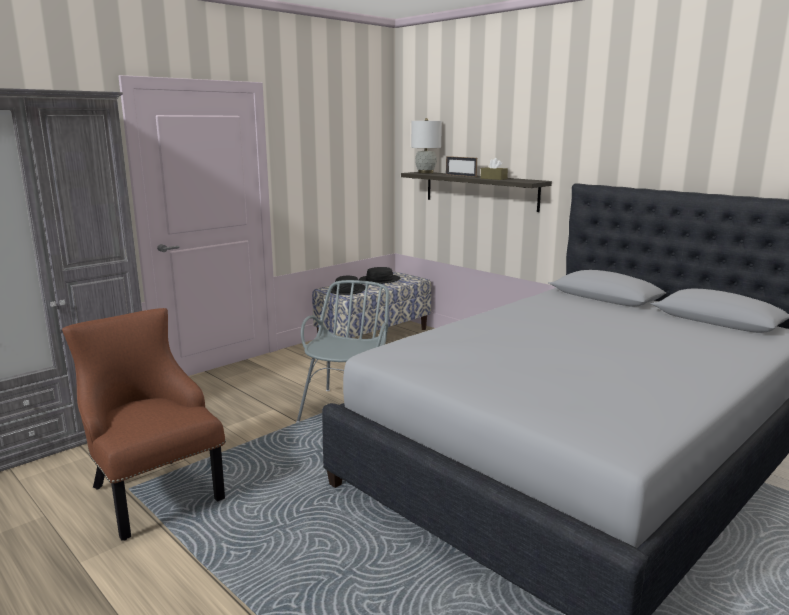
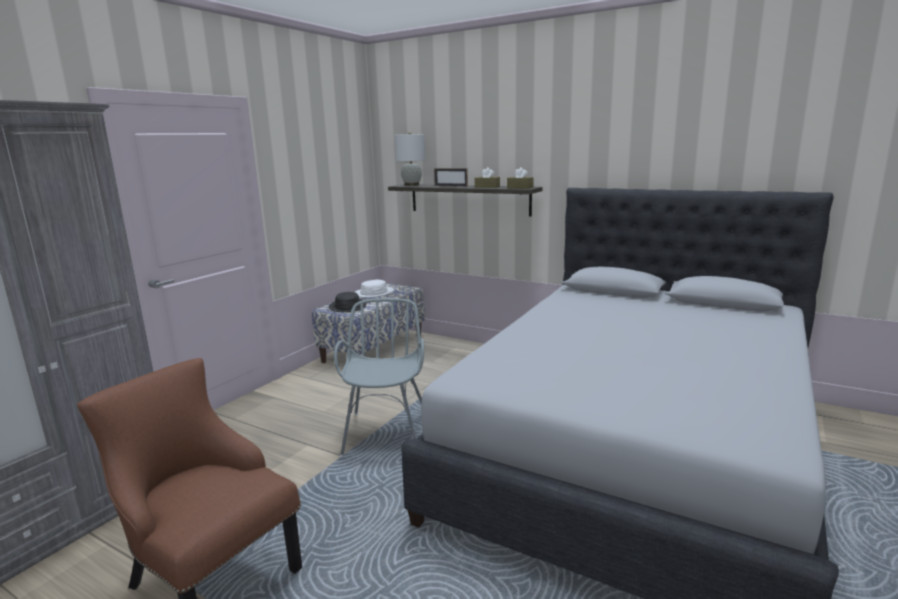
camera: 15 degrees left, 0 degrees up
(379, 280) = (374, 293): black hat -> white hat
(525, 181) = (520, 188): none -> brown tissue box

